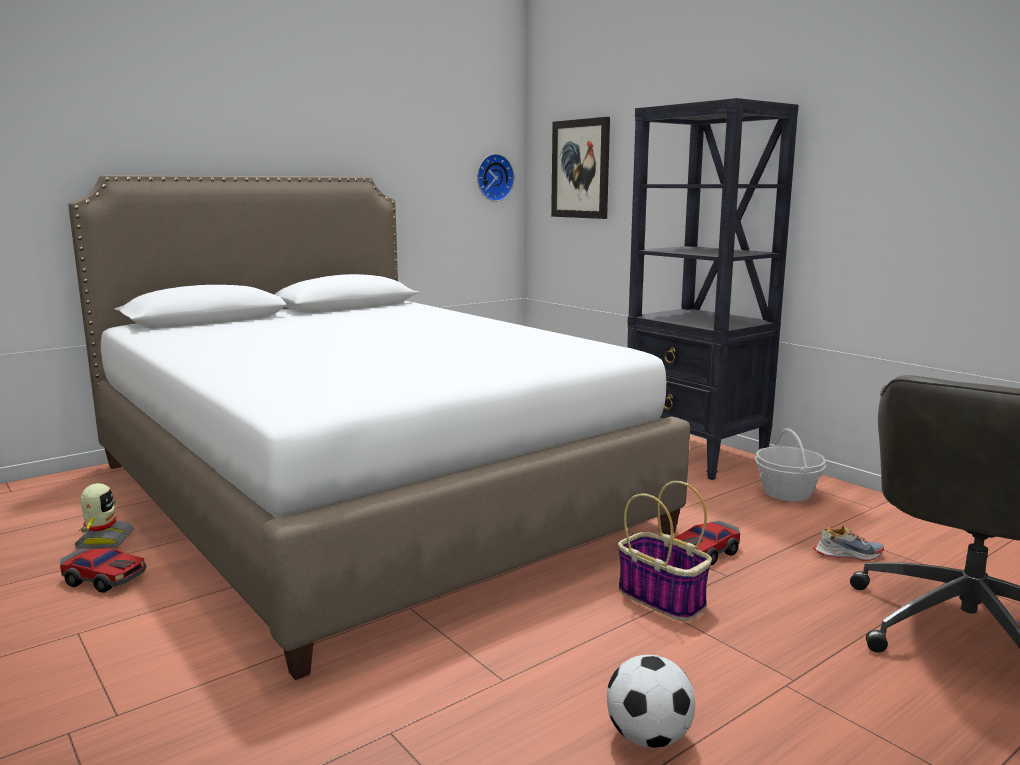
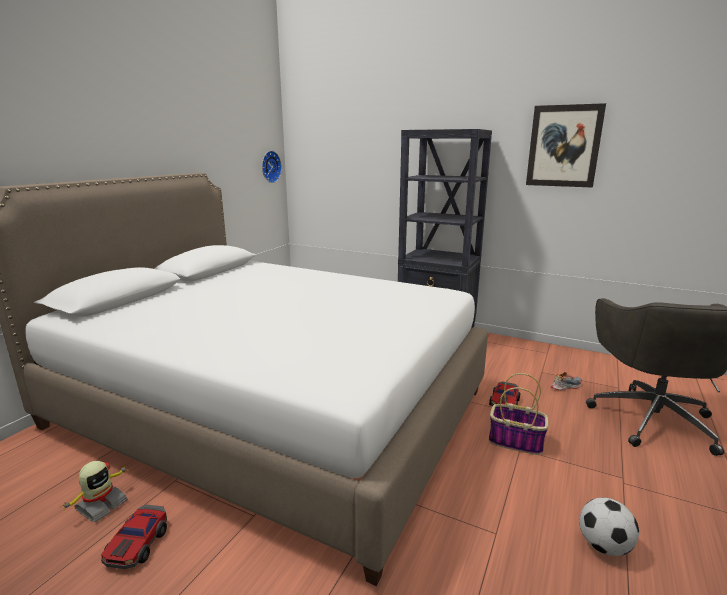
camera: 25 degrees left, 5 degrees up
(103, 540) = (101, 505): toy robot -> toy robot turned 60 degrees clockwise
(104, 579) = (138, 544): toy car -> toy car turned 105 degrees clockwise
(580, 169) = (332, 161): picture -> picture (563, 146)
(787, 493) = (502, 351): basket -> none

